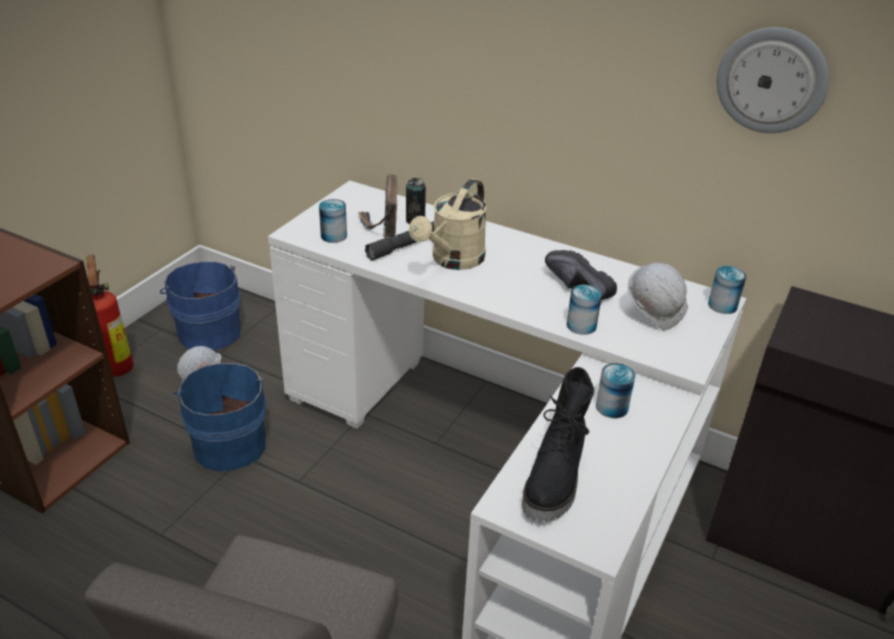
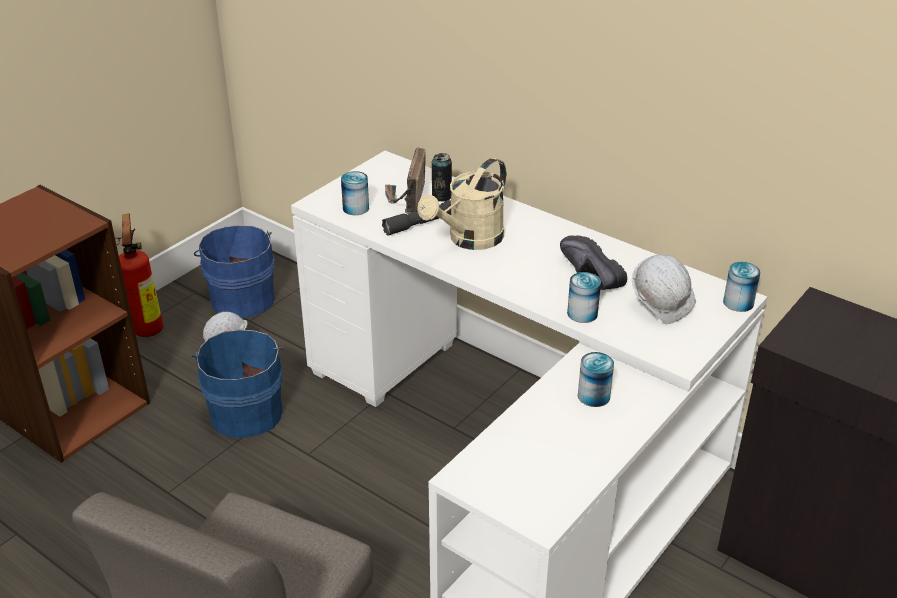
camera: 10 degrees right, 0 degrees up
(556, 480) = (518, 459): black boot -> none
(772, 80) = (782, 75): wall clock -> none

